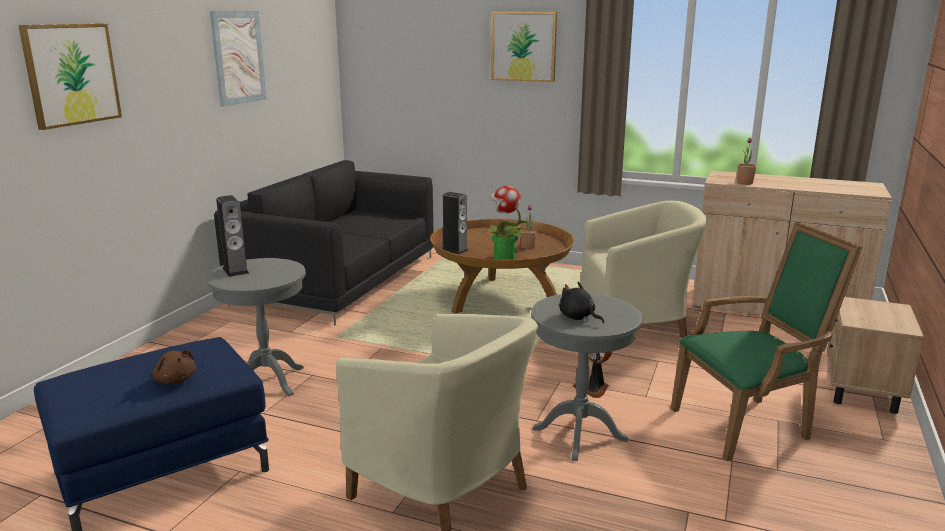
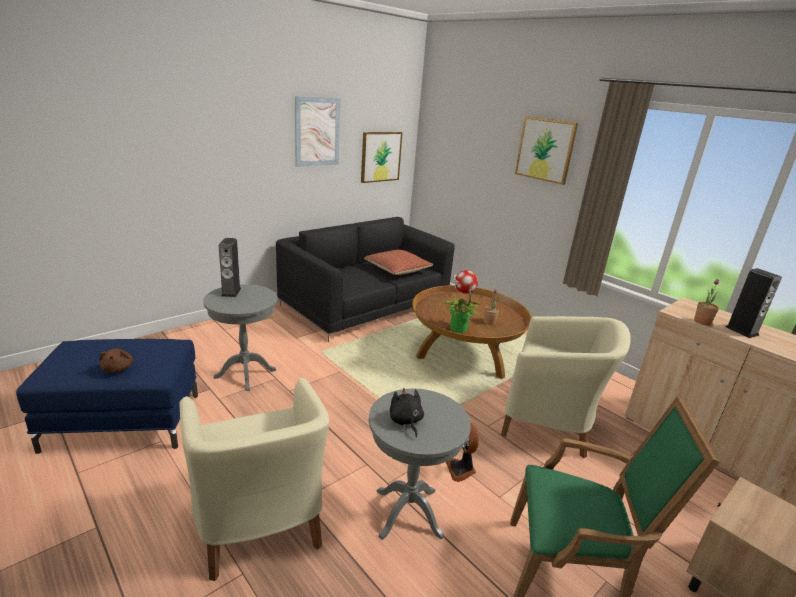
camera: 25 degrees right, 5 degrees up
(71, 74) = (166, 134): picture -> picture (380, 156)
(372, 223) = (397, 269): none -> pillow
(455, 250) = (429, 309): speaker -> speaker (741, 331)

